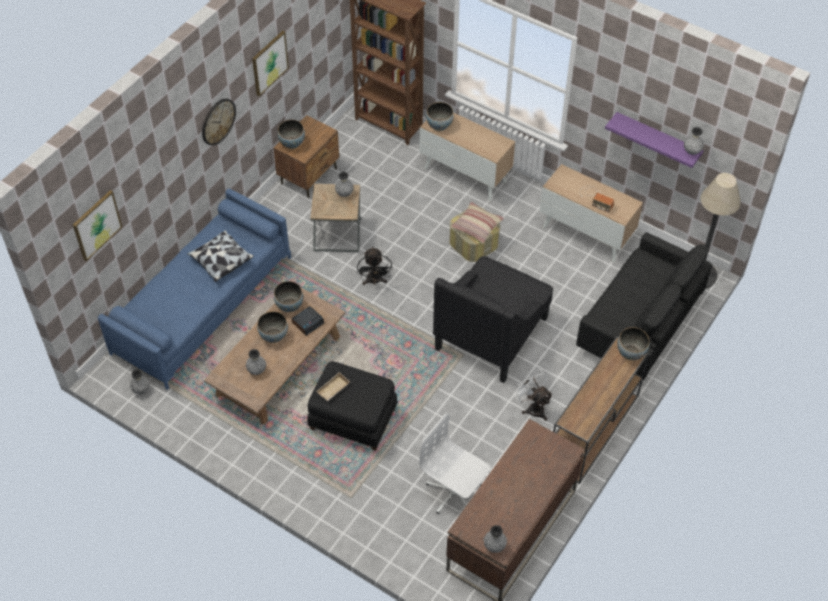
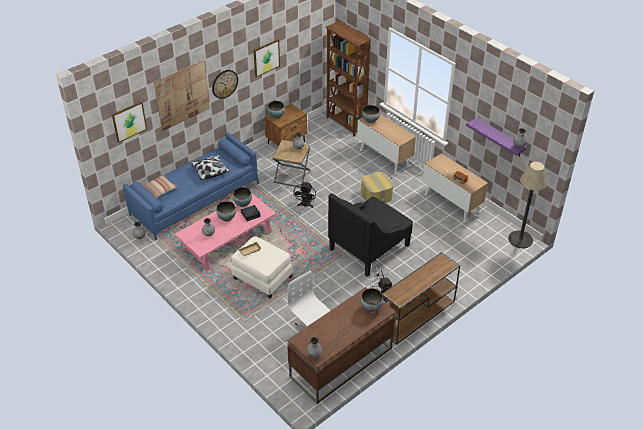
camera: 15 degrees right, 10 degrees down
(164, 160) = (182, 95): none -> picture
(278, 365) = (228, 240): brown coffee table -> pink coffee table
(352, 420) = (262, 278): black ottoman -> white ottoman
(477, 226) = (378, 183): pillow -> pillow (160, 189)
(630, 353) = (447, 263): bowl -> bowl (371, 307)
(639, 325) = (469, 261): black sofa -> none

